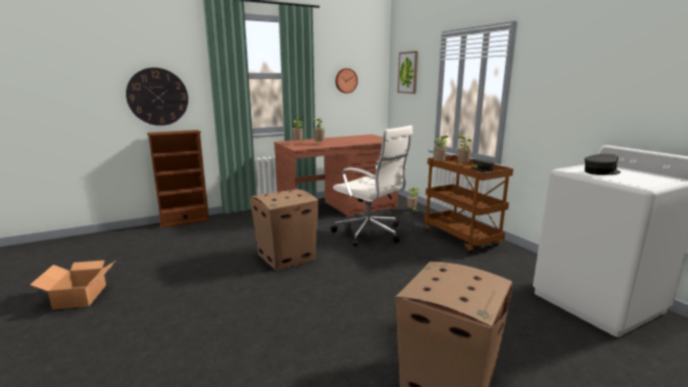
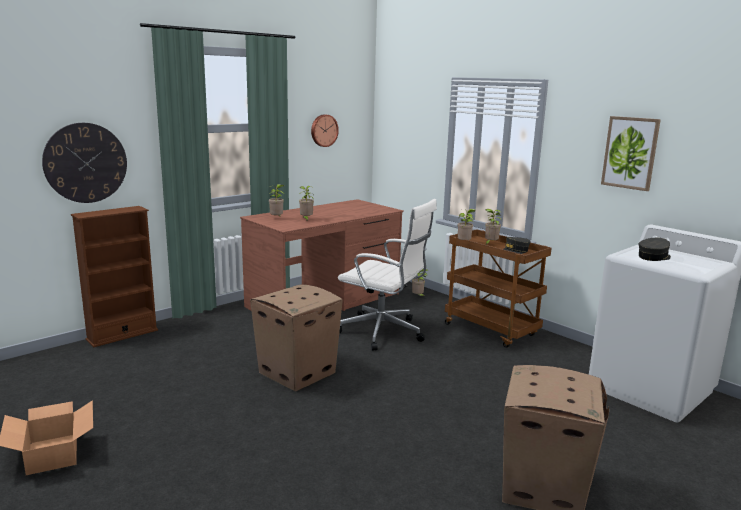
camera: 15 degrees left, 0 degrees up
(408, 72) = (403, 121): picture -> picture (630, 153)

